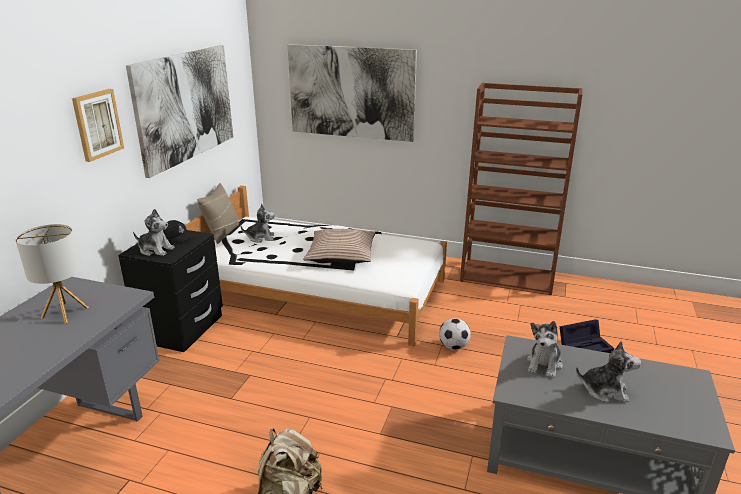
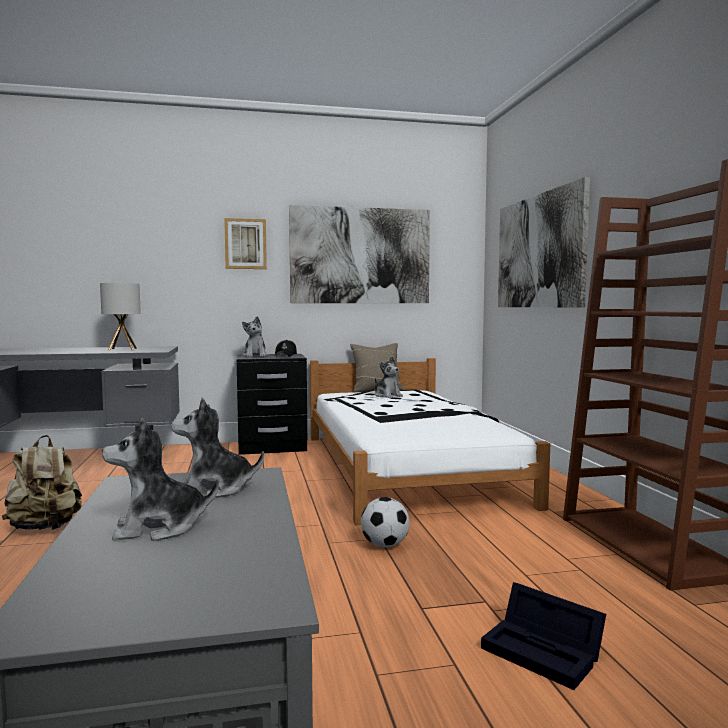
camera: 60 degrees right, 20 degrees down
(341, 255) = (405, 415): pillow -> none
(604, 390) = (159, 528): plush toy -> plush toy turned 90 degrees clockwise

